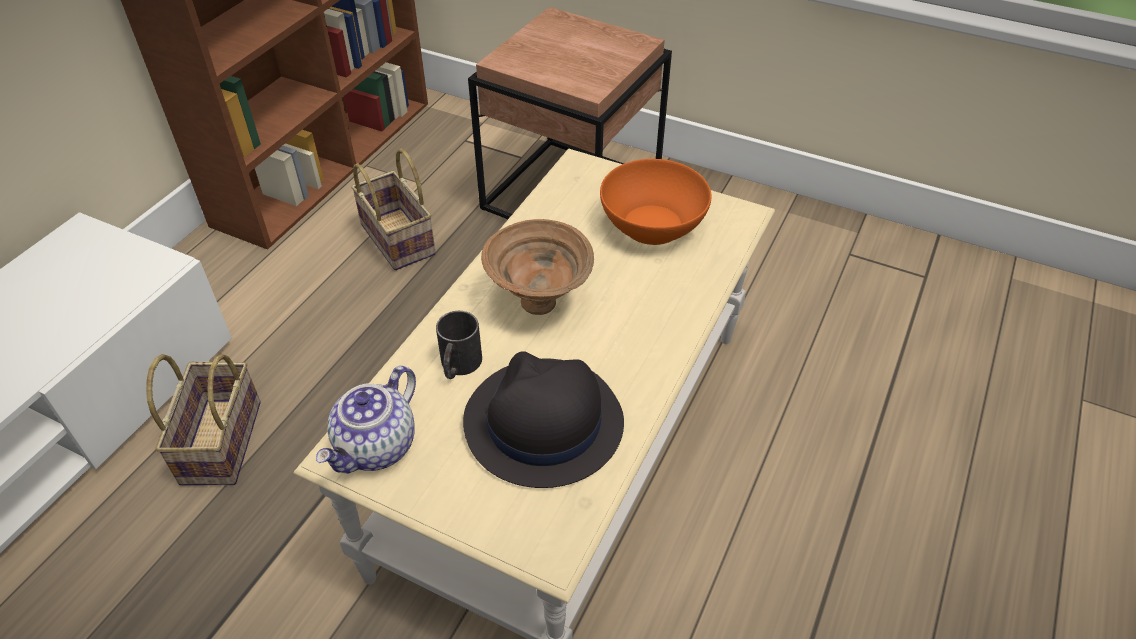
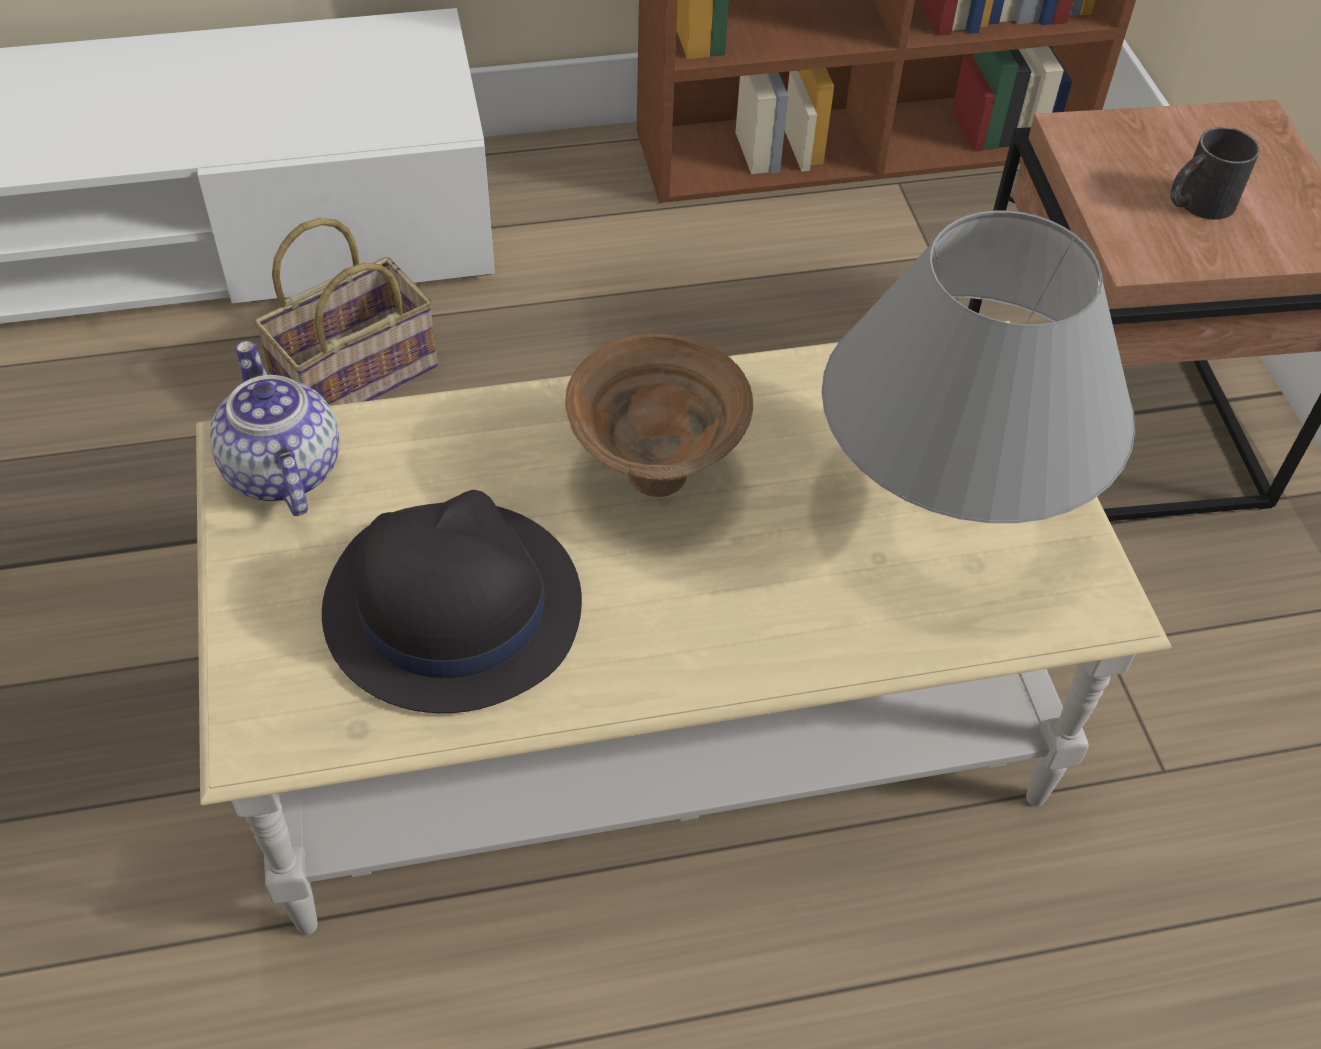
camera: 50 degrees right, 5 degrees up
(377, 447) = (281, 470): teapot -> teapot turned 75 degrees clockwise
(400, 240) = (811, 307): basket -> none
(458, 366) = (471, 463): black mug -> black mug (1197, 204)
(652, 225) = (946, 509): orange bowl -> grey table lamp

